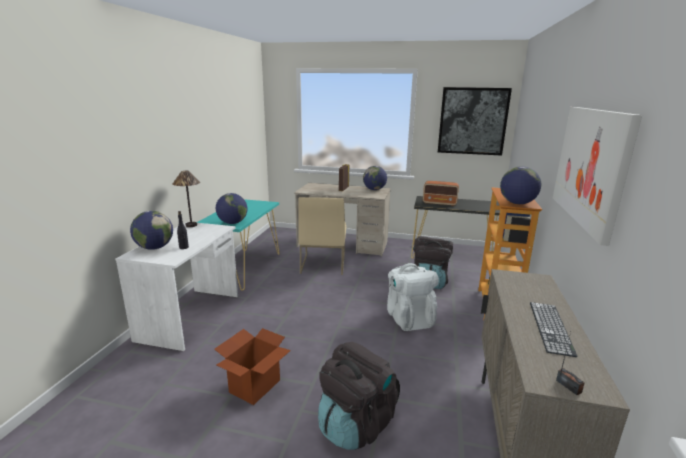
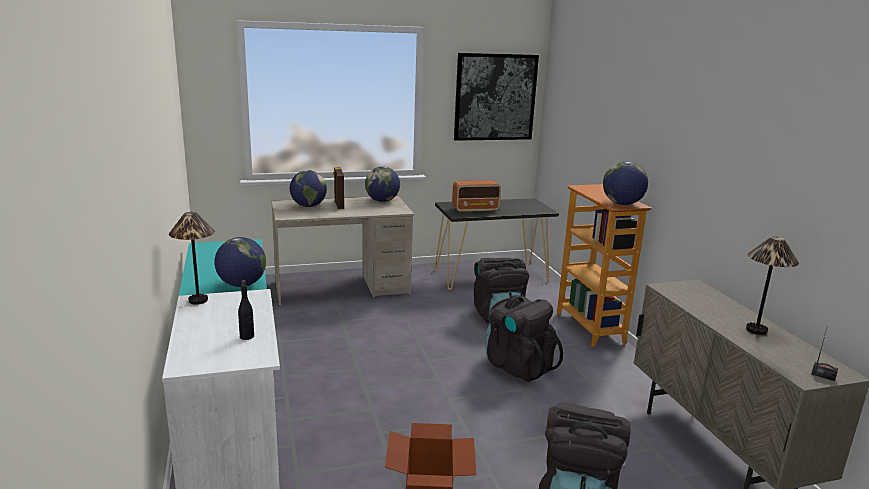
camera: 30 degrees left, 0 degrees up
(154, 248) = (200, 347): globe -> globe (308, 206)
(322, 264) = (343, 322): beige chair -> none
(409, 318) = (517, 366): white backpack -> black backpack
(551, 327) = (757, 330): keyboard -> table lamp
(590, 166) = (743, 164): picture -> none

